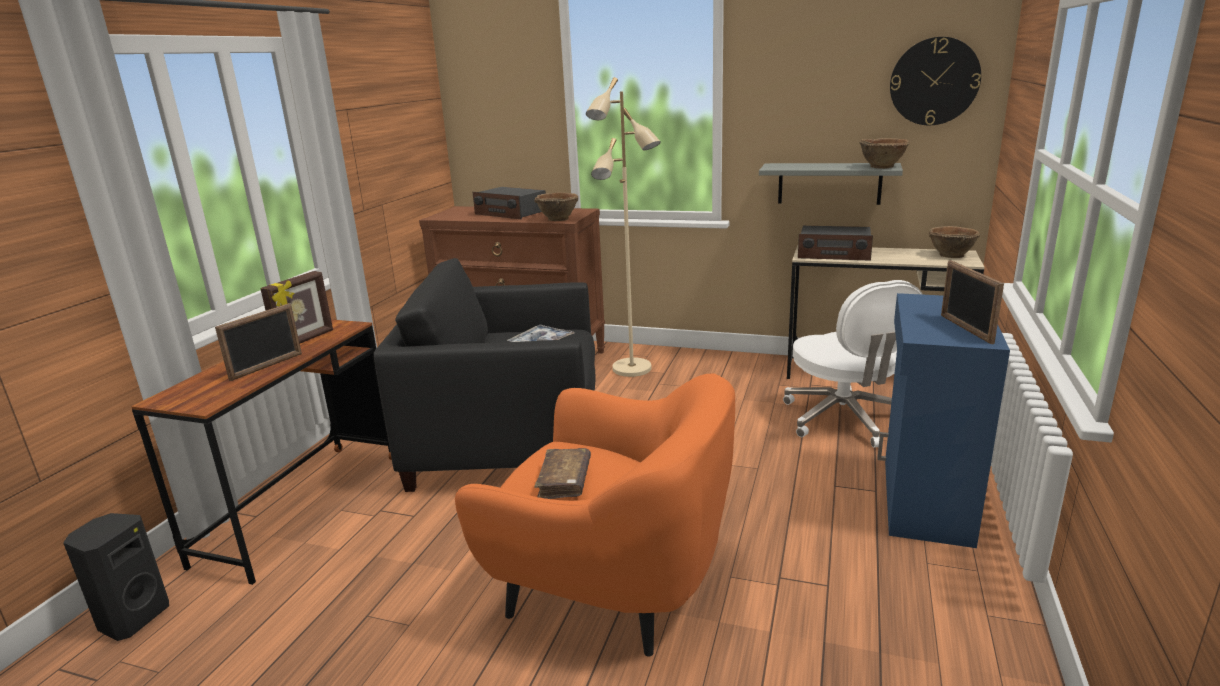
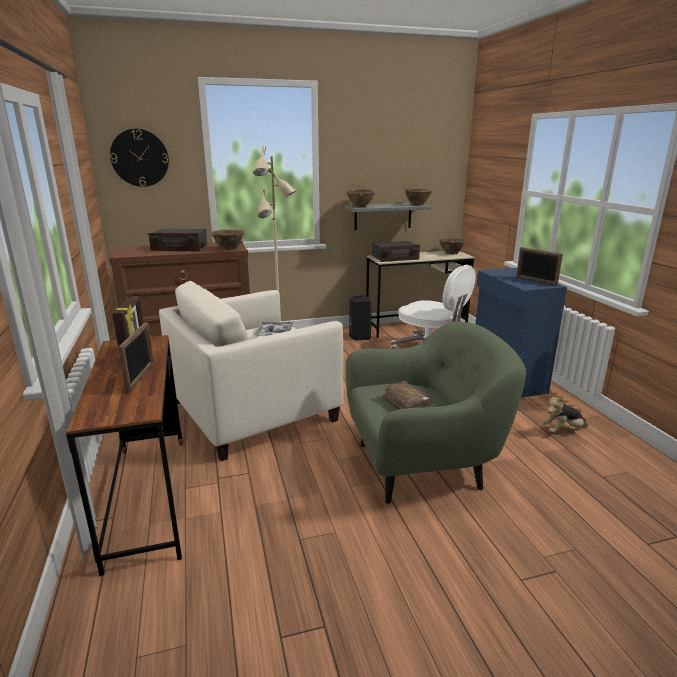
camera: 35 degrees left, 0 degrees up
(132, 618) = (101, 626): black speaker -> black speaker (359, 337)
(508, 442) = (255, 411): black armchair -> beige armchair
(613, 585) = (422, 465): orange armchair -> green armchair
(777, 166) = (360, 206): none -> brown bowl
(913, 622) = (563, 431): none -> plush toy
(934, 81) = (434, 156): wall clock -> wall clock (140, 158)

